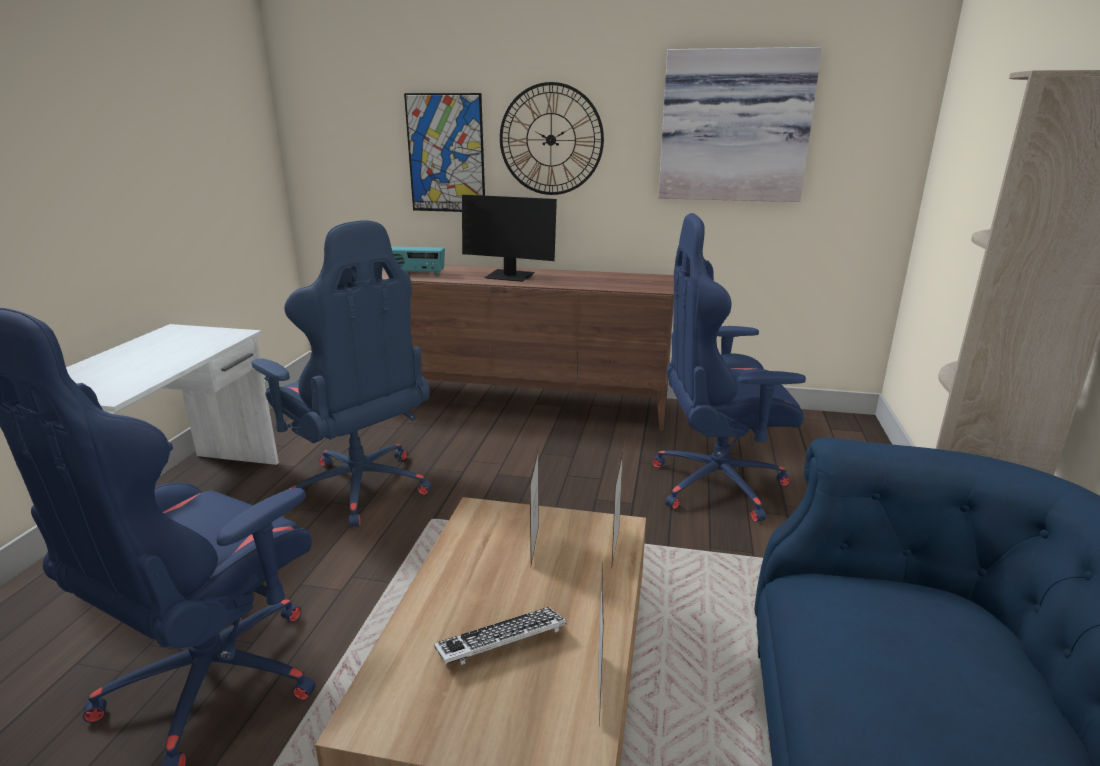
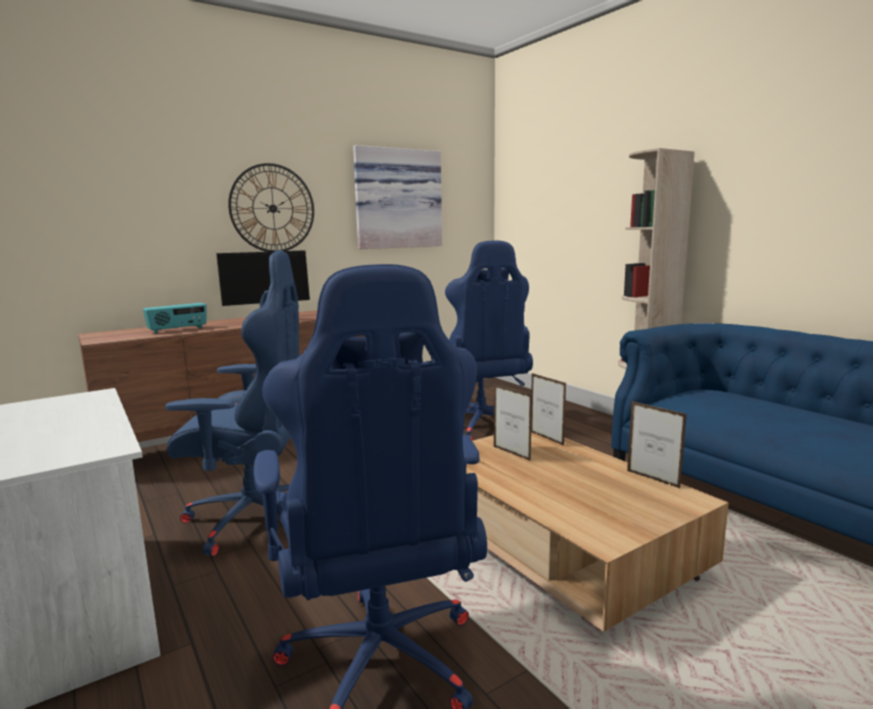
camera: 45 degrees left, 10 degrees down
(446, 154) = (176, 221): picture -> none
(501, 642) = (586, 488): keyboard -> none
(719, 484) = (480, 426): blue office chair -> blue office chair turned 60 degrees counterclockwise

